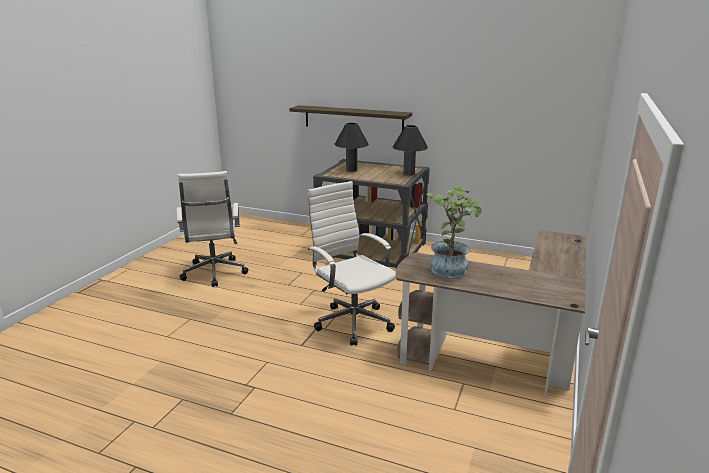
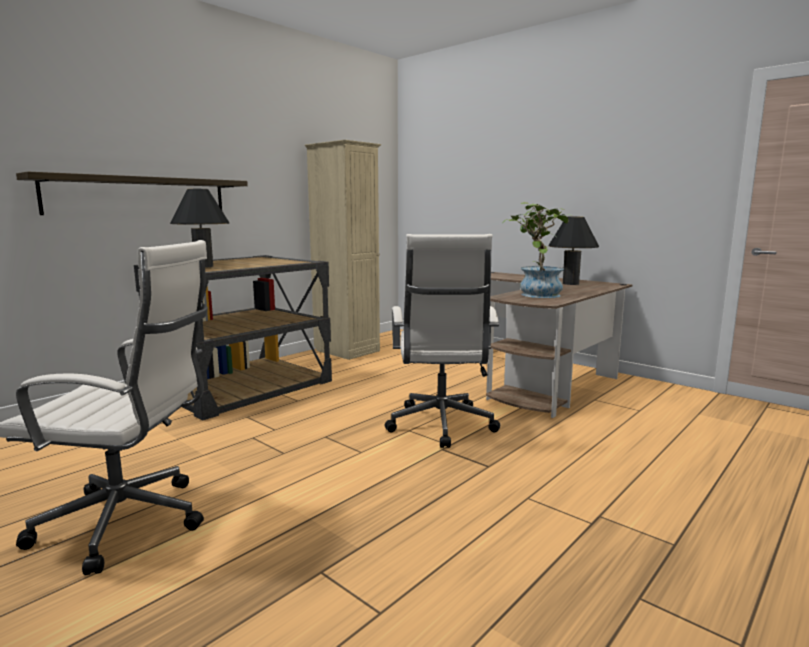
camera: 70 degrees left, 10 degrees down
(351, 321) = (441, 427): white office chair -> white office chair turned 75 degrees counterclockwise
(409, 173) = (275, 258): black table lamp -> black table lamp (570, 283)
(480, 259) = (348, 351): none -> beige cabinet

